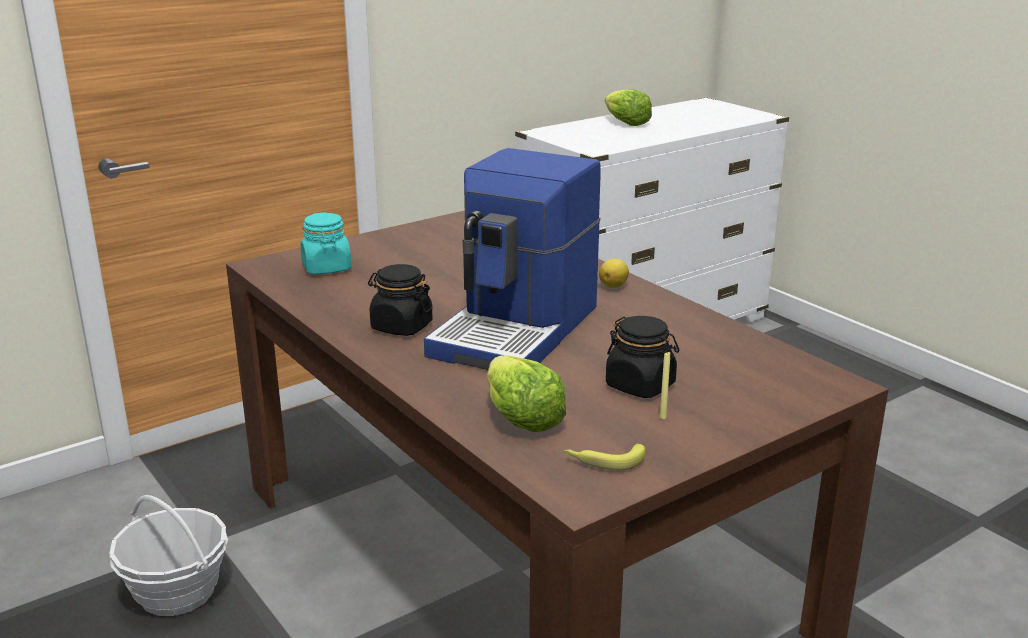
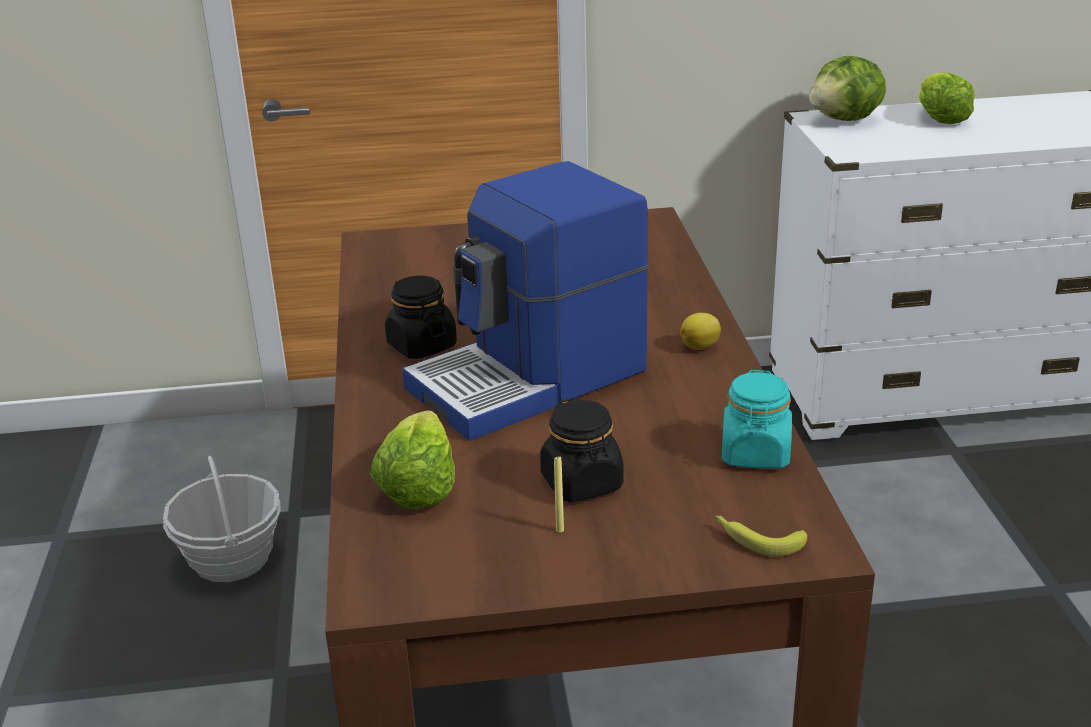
camera: 30 degrees right, 5 degrees up
(327, 268) = (426, 257): turquoise jar -> turquoise jar (755, 454)
(565, 131) = (846, 120): none -> lettuce
(604, 461) = (441, 562): banana -> banana (757, 539)

